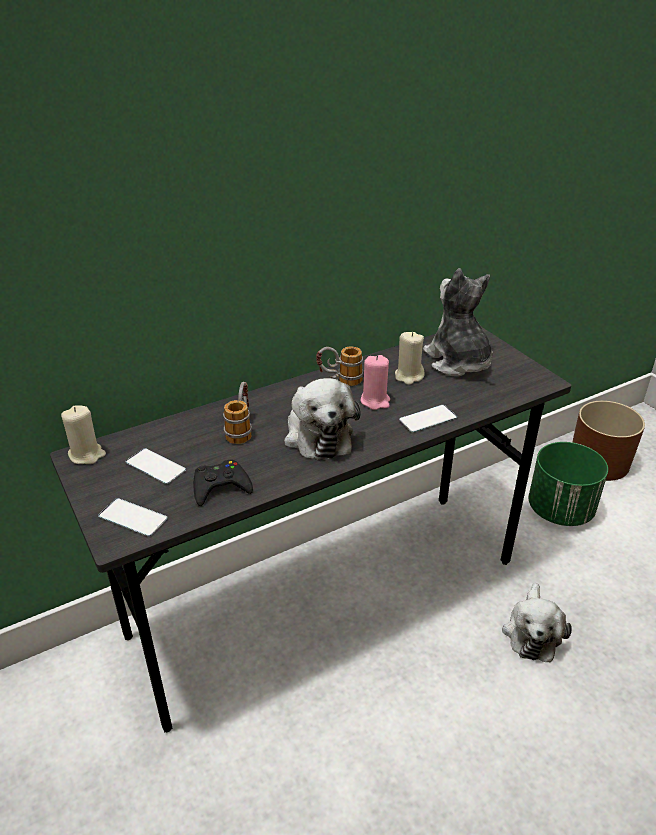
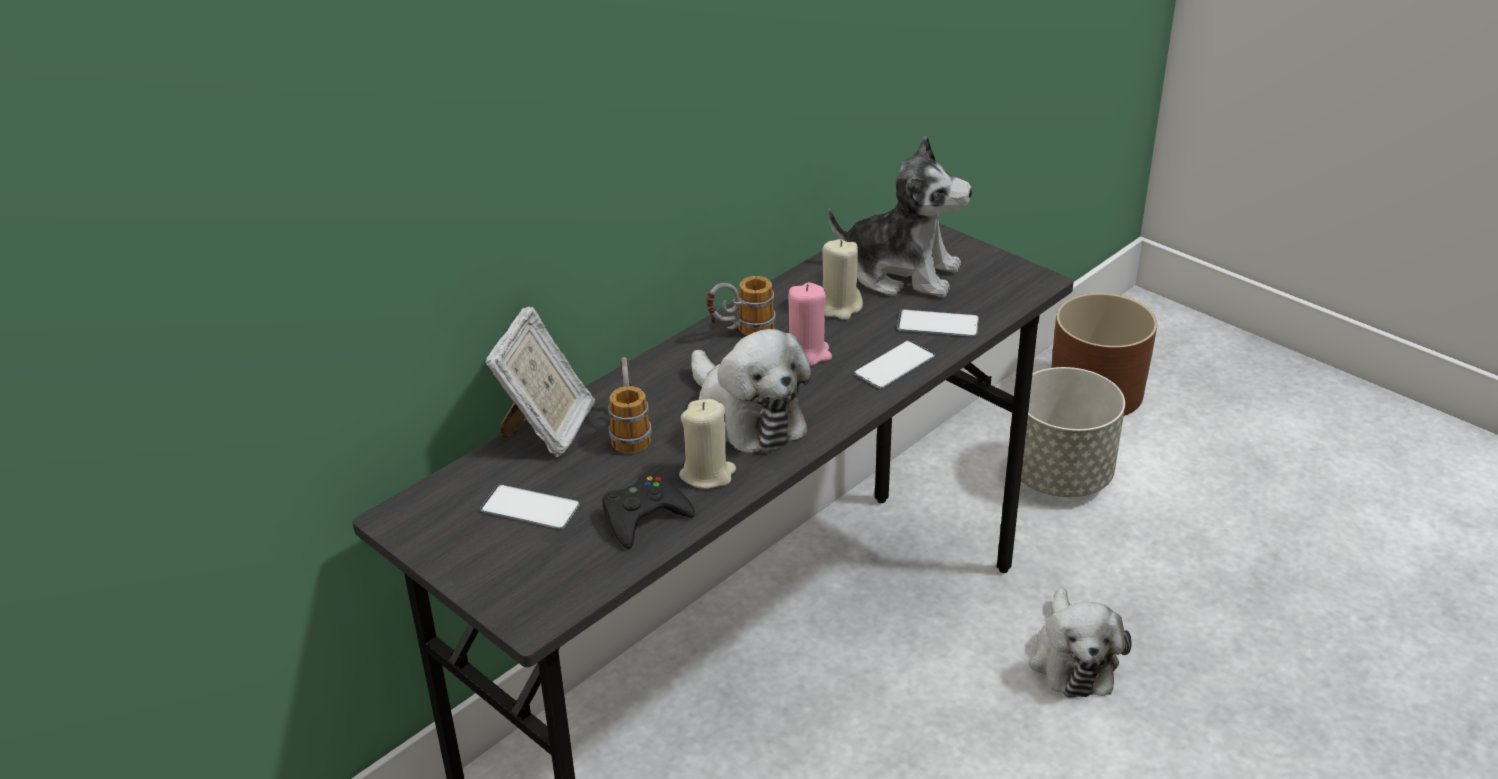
camera: 15 degrees left, 0 degrees up
(87, 455) = (413, 512): beige candle -> beige candle (707, 474)
(133, 517) = (538, 584): phone -> phone (938, 324)
(193, 419) = (547, 429): none -> picture frame
(458, 362) = (902, 273): plush toy -> plush toy turned 150 degrees clockwise
(560, 510) = (1060, 476): green planter -> grey planter

